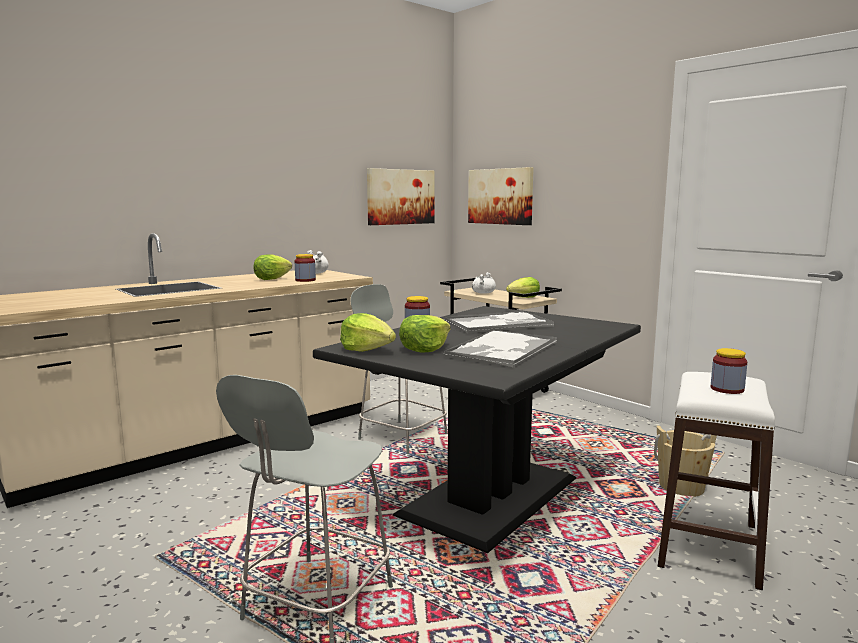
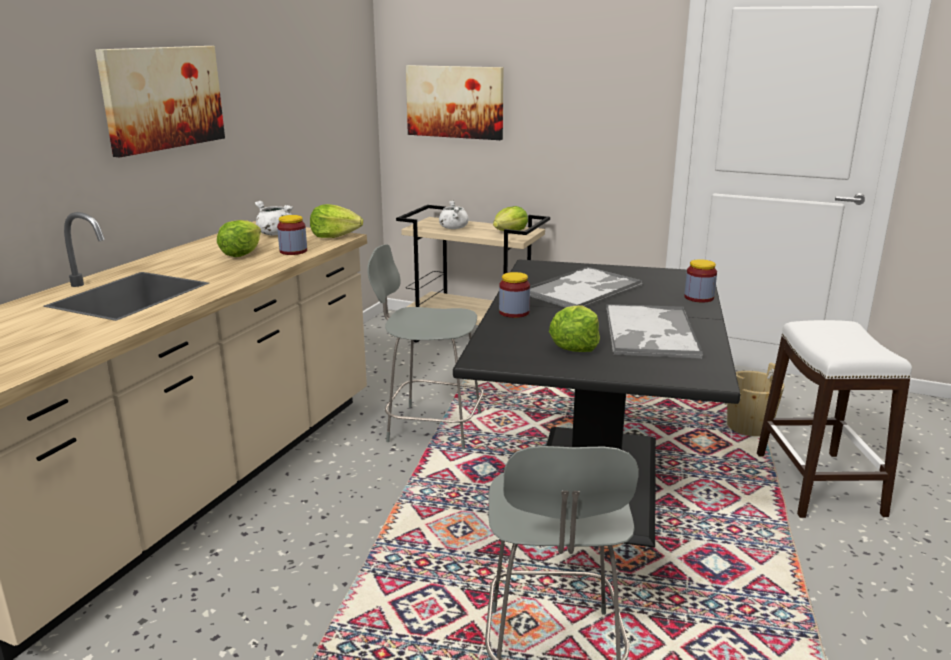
camera: 25 degrees left, 10 degrees up
(367, 349) = (517, 357): lettuce -> lettuce (335, 236)
(400, 197) = (329, 107): picture -> picture (163, 98)
(727, 389) = (848, 340): jar -> jar (699, 298)

